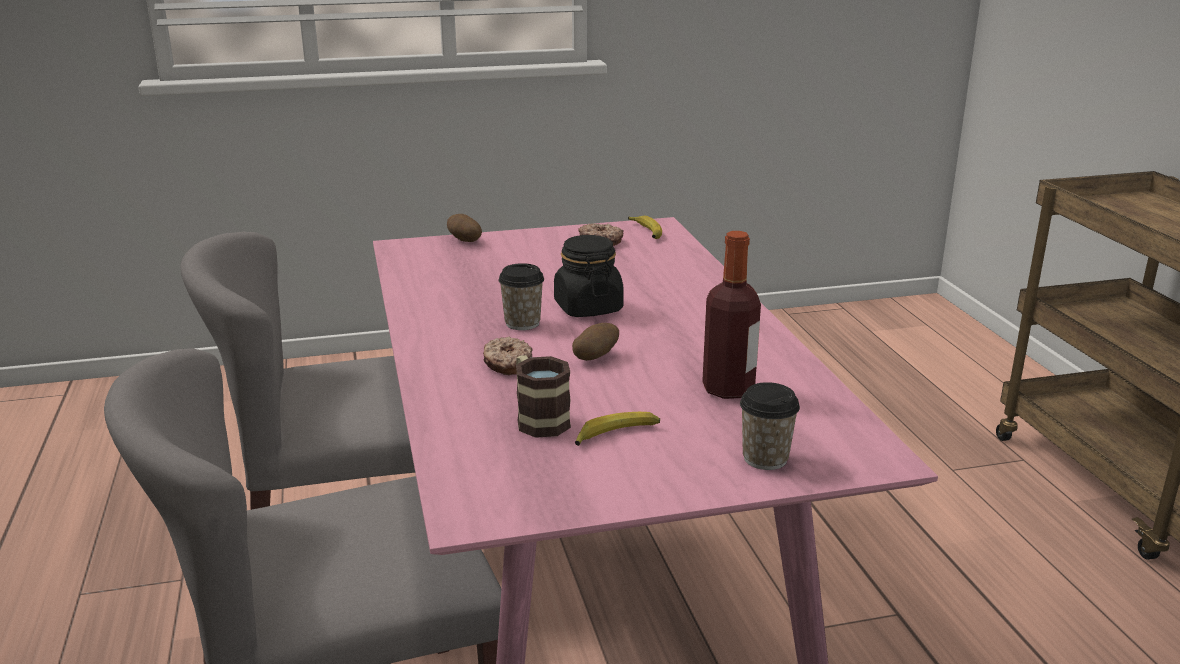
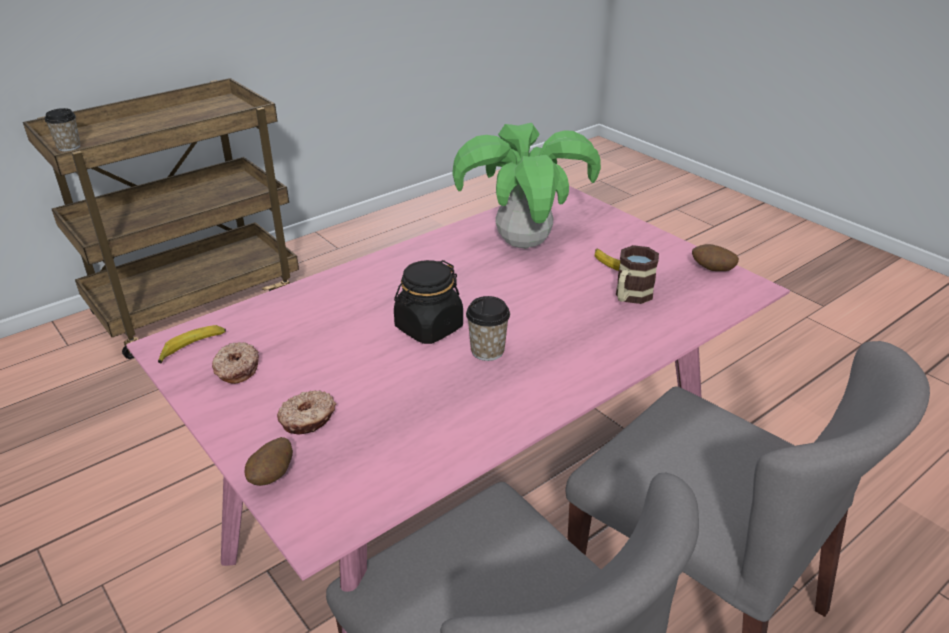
camera: 115 degrees left, 10 degrees up
(507, 364) = (568, 333): donut -> donut (308, 419)
(595, 357) = (521, 300): potato -> potato (712, 270)
(728, 389) = (523, 243): bottle -> potted plant
(765, 458) = (594, 221): cup -> cup (69, 147)

